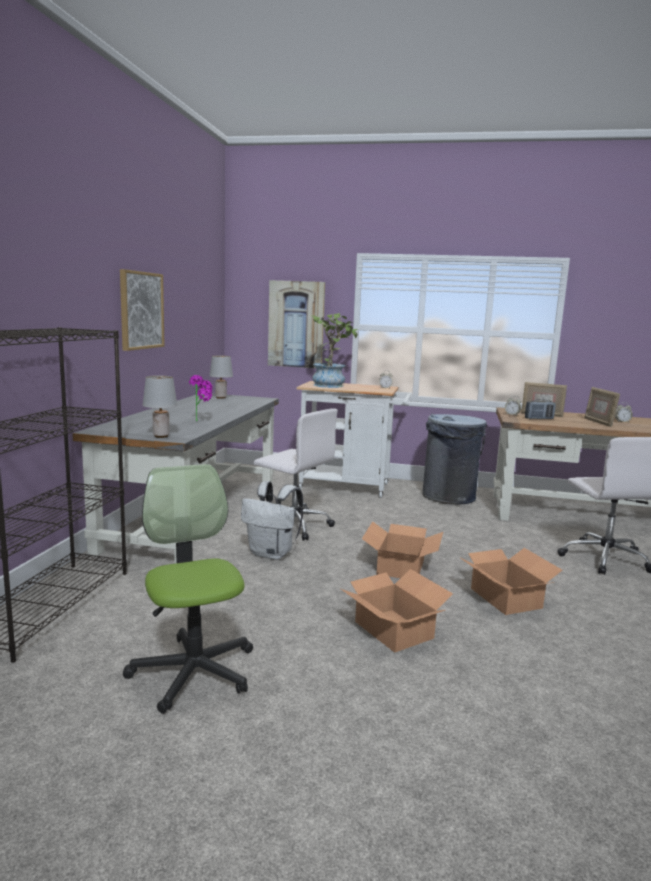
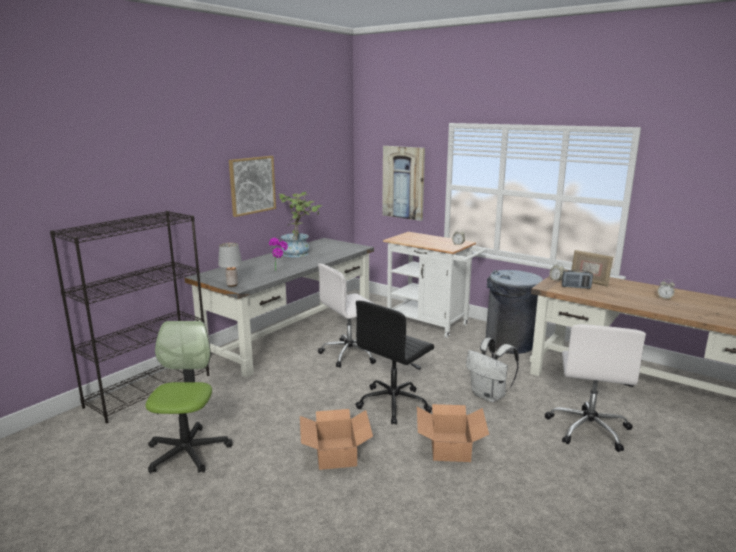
camera: 25 degrees right, 5 degrees up
(221, 397) = (329, 244): grey table lamp -> none
(272, 554) = (312, 376): white backpack -> white backpack (489, 396)
(293, 525) = (350, 354): white office chair -> white office chair turned 90 degrees clockwise
(331, 385) = (416, 238): potted plant -> potted plant (299, 253)
(400, 567) = (394, 404): cardboard box -> black office chair
(599, 422) = (634, 297): picture frame -> none

